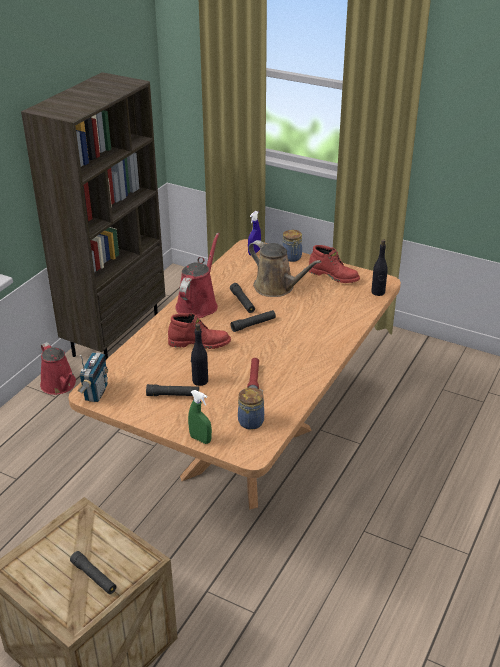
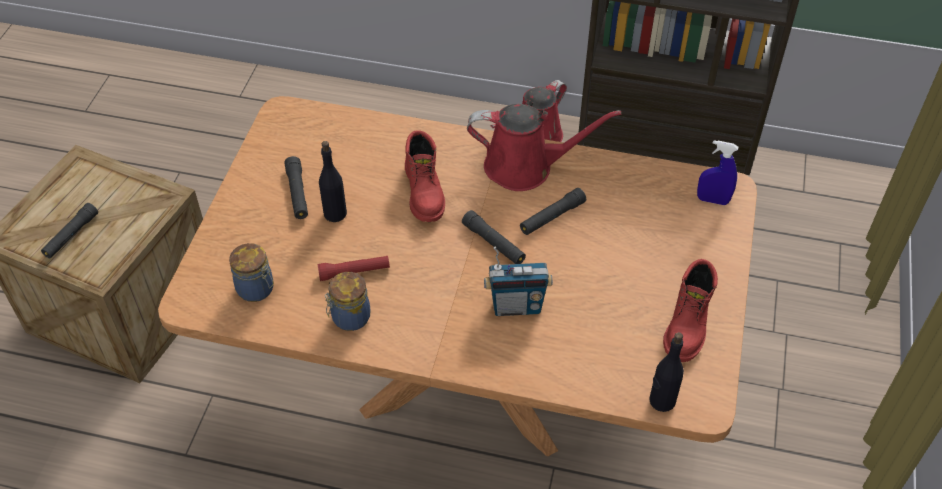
camera: 75 degrees right, 15 degrees up
(95, 393) = (286, 118): radio -> radio (516, 306)
(200, 439) = (211, 243): green spray bottle -> none
(277, 287) = (613, 252): brown watering can -> none
(292, 258) = (720, 254): jar -> jar (349, 318)

